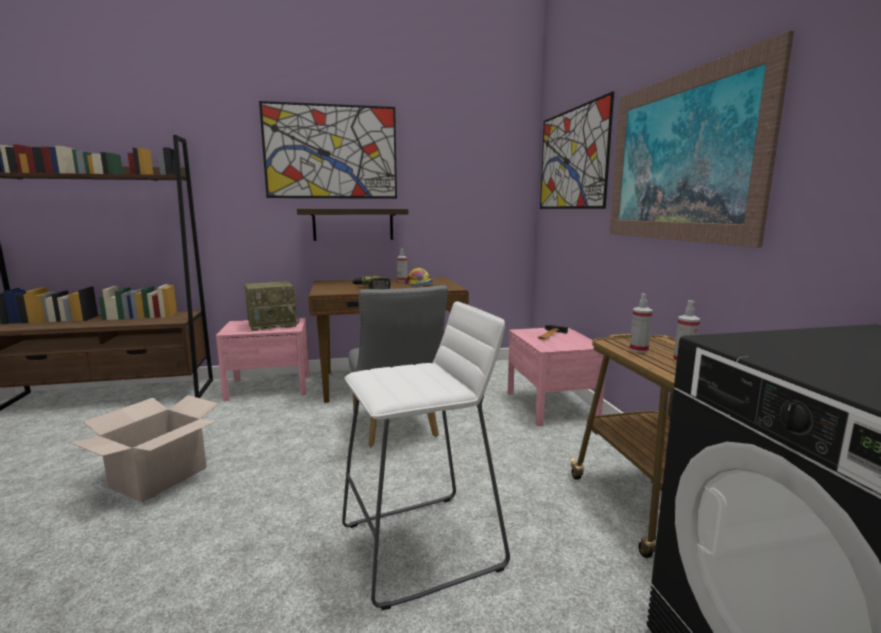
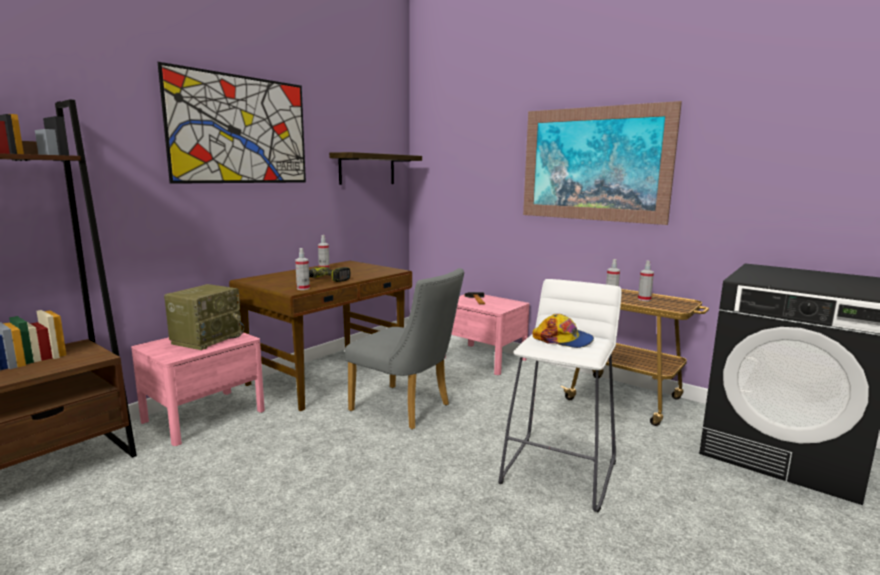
camera: 40 degrees left, 0 degrees up
(159, 477) = (263, 532): cardboard box -> none
(334, 292) = (303, 288): none -> spray bottle
(353, 224) = (265, 211): shelf -> shelf (367, 169)
(419, 284) = (354, 270): cap -> cap (563, 340)
(571, 159) = (465, 151): picture -> none

